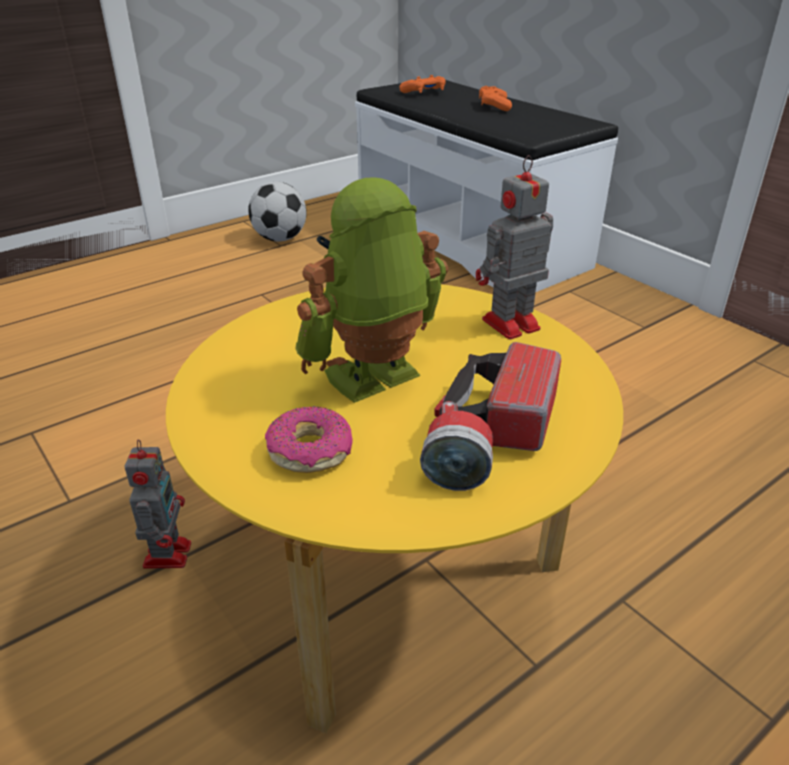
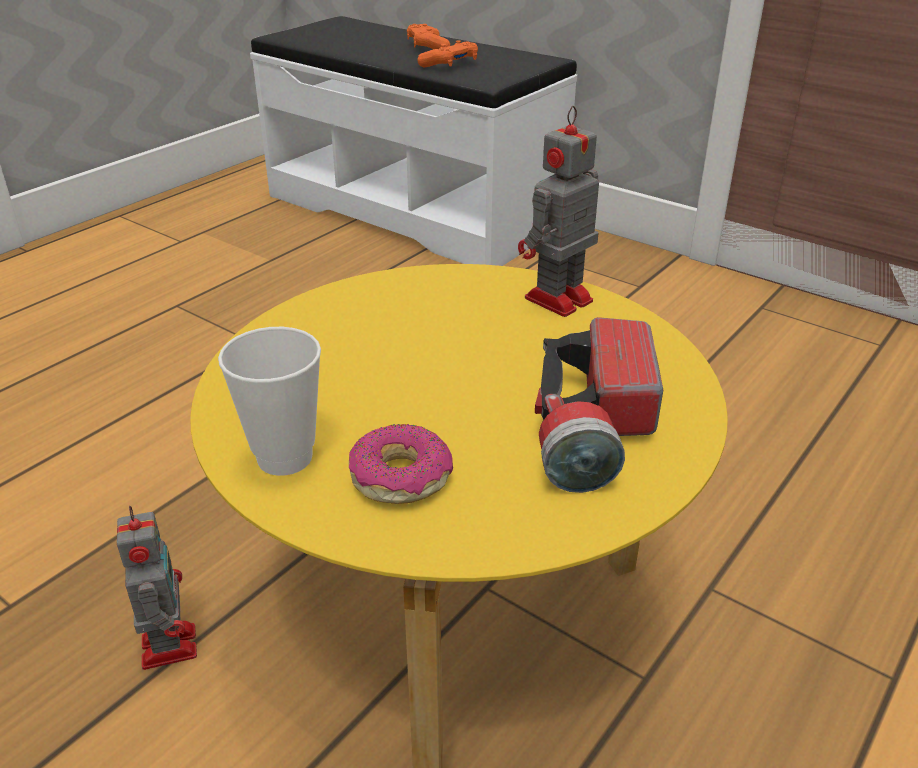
camera: 15 degrees left, 0 degrees up
(228, 419) = (285, 458): none -> cup
(280, 239) = (177, 233): football -> none
(375, 379) = (436, 384): toy robot -> none
(424, 92) = (337, 36): orange game controller -> orange game controller (450, 64)

